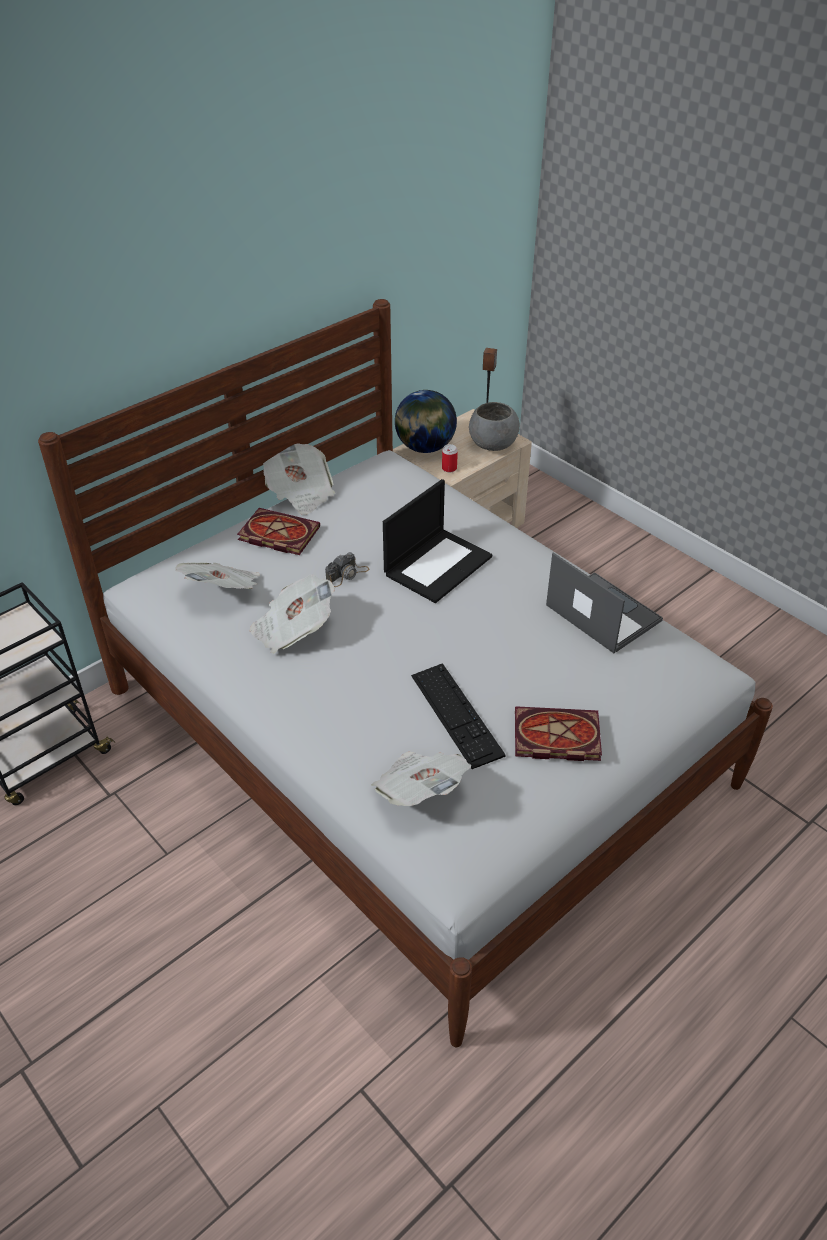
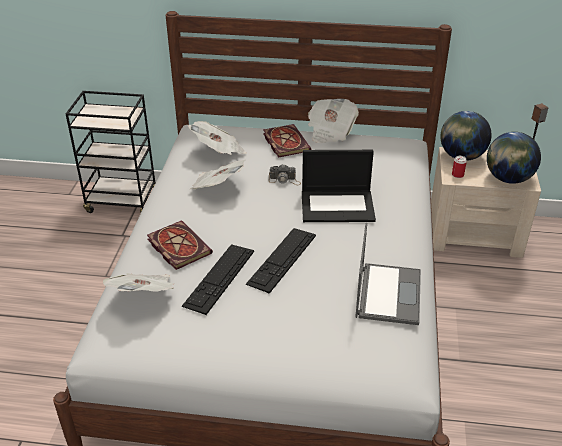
camera: 50 degrees right, 5 degrees down
(477, 652) = (282, 259): none -> keyboard
(492, 446) = (508, 179): grey bowl -> globe
(554, 737) = (246, 328): book -> book (177, 246)

